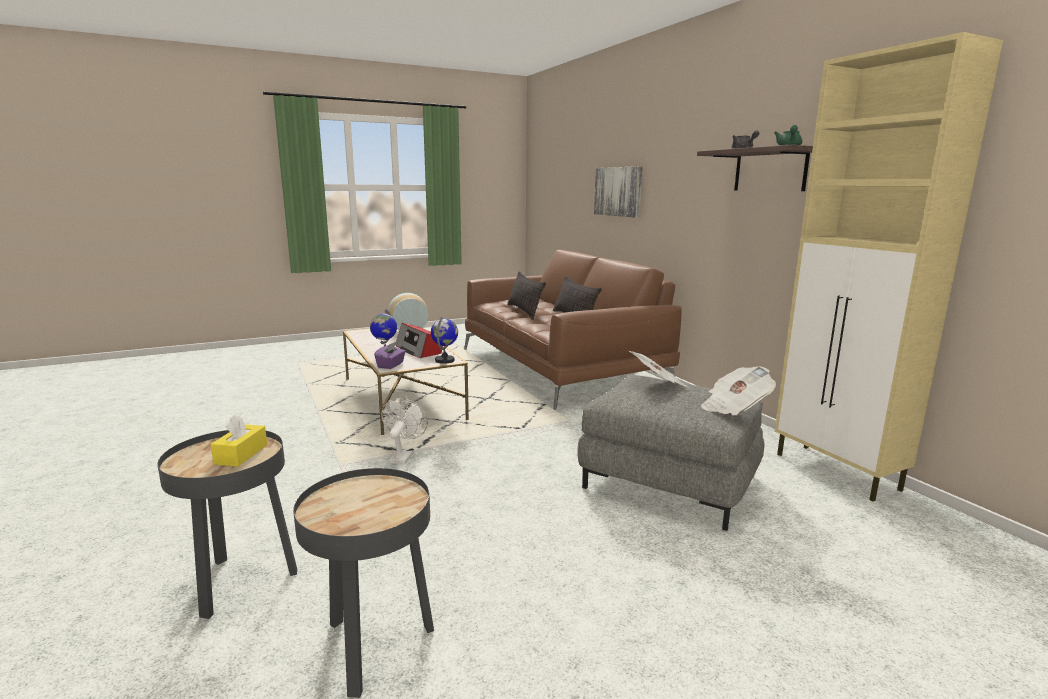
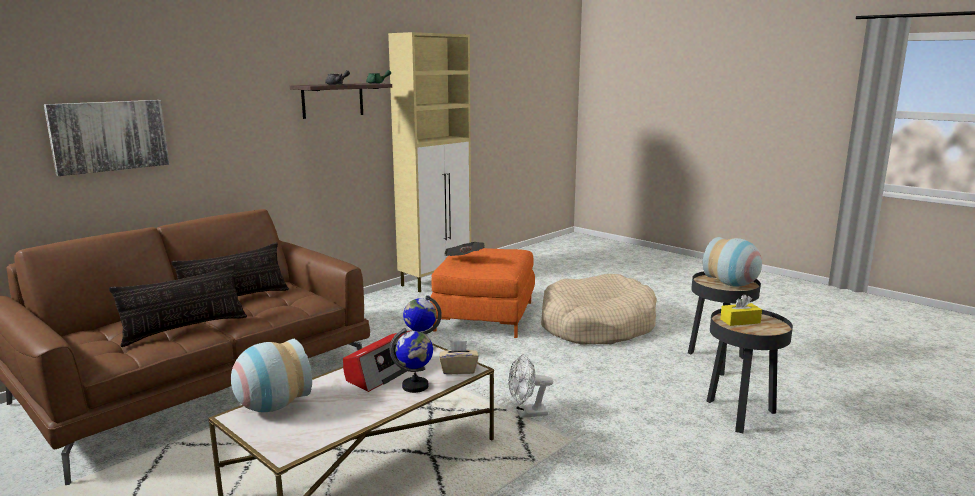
camera: 110 degrees left, 0 degrees up
(350, 509) = (732, 284): none -> vase
(391, 365) = (458, 370): purple tissue box -> beige tissue box
(598, 565) = (596, 325): none -> beige dog bed
(670, 481) = (484, 316): grey ottoman -> orange ottoman
(734, 407) = (492, 246): newspaper -> none

